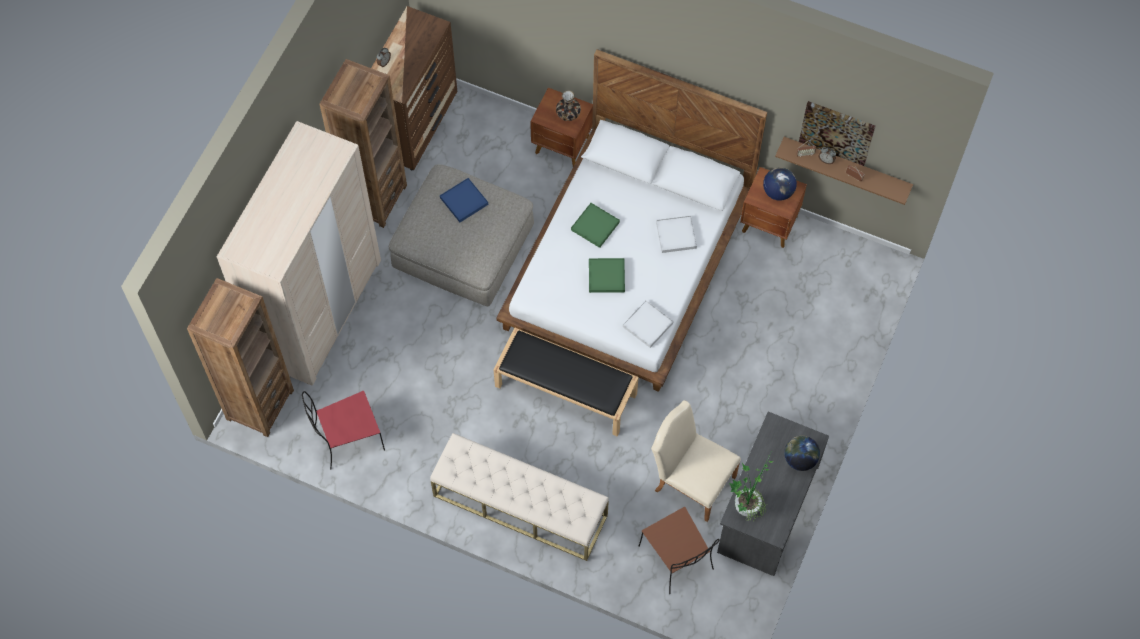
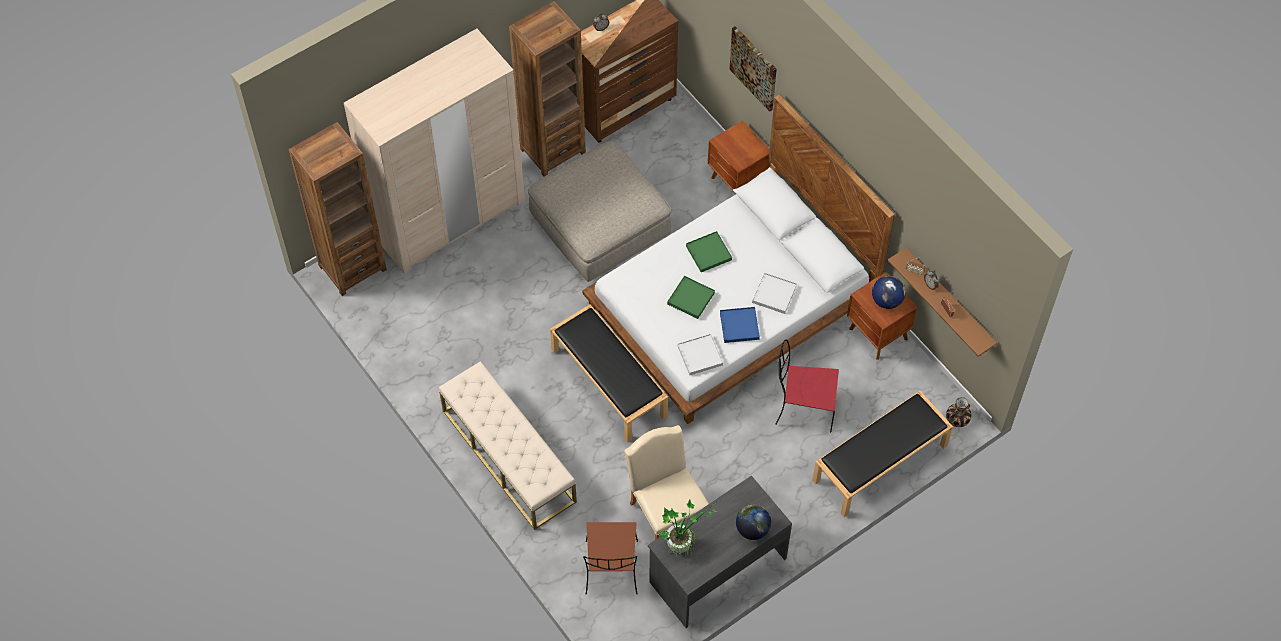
camera: 30 degrees right, 5 degrees down
(347, 439) = (404, 330): red chair -> red chair (803, 407)
(464, 201) = (612, 180): blue tray -> blue tray (739, 326)
(568, 113) = (745, 149): vase -> vase (957, 418)
(837, 131) = (945, 259): picture -> picture (754, 68)
(843, 340) = (879, 464): none -> black bench

